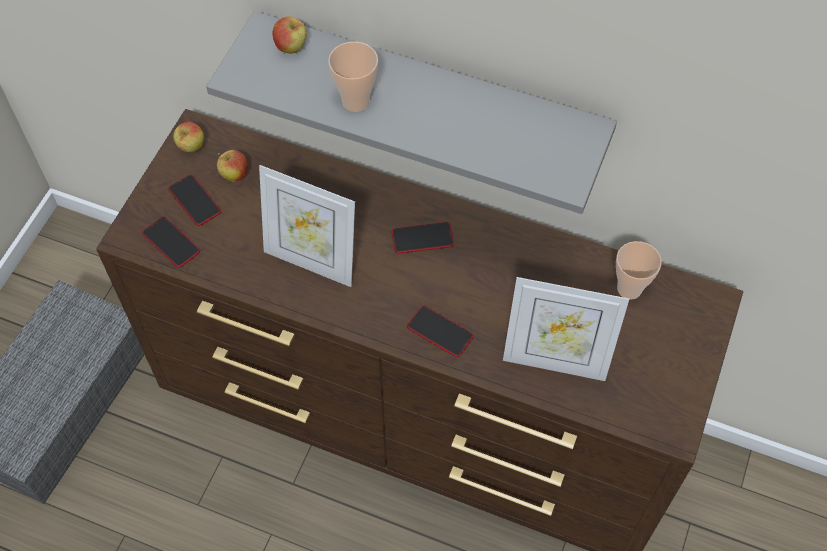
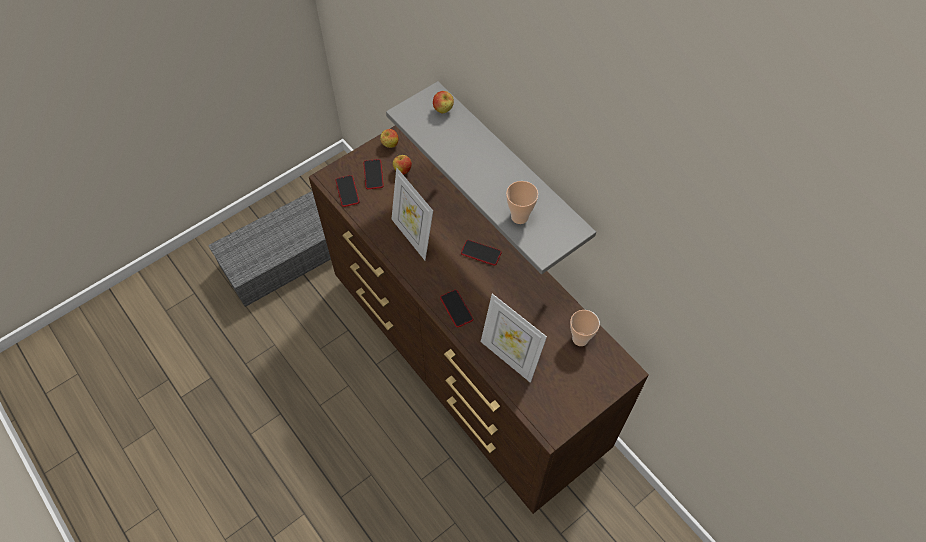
camera: 30 degrees right, 0 degrees up
(356, 101) = (457, 154): cup -> cup (519, 217)

